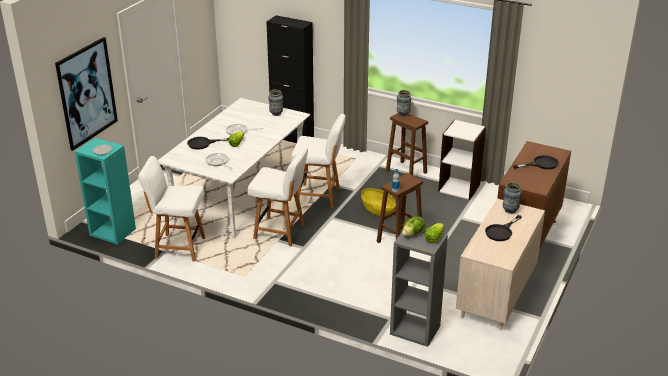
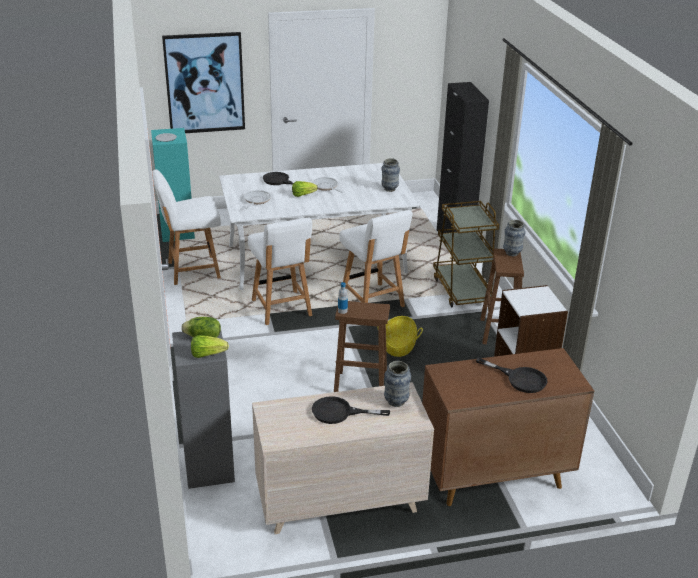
camera: 50 degrees right, 0 degrees up
(178, 247) = (192, 270): white chair -> white chair turned 75 degrees counterclockwise
(350, 162) = (462, 290): none -> brown cart

